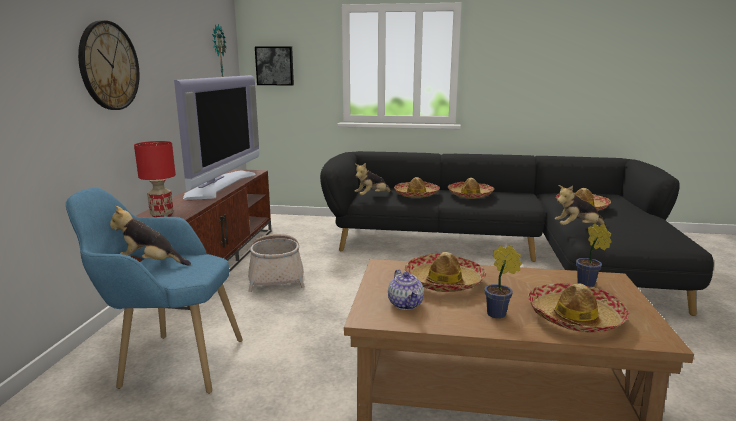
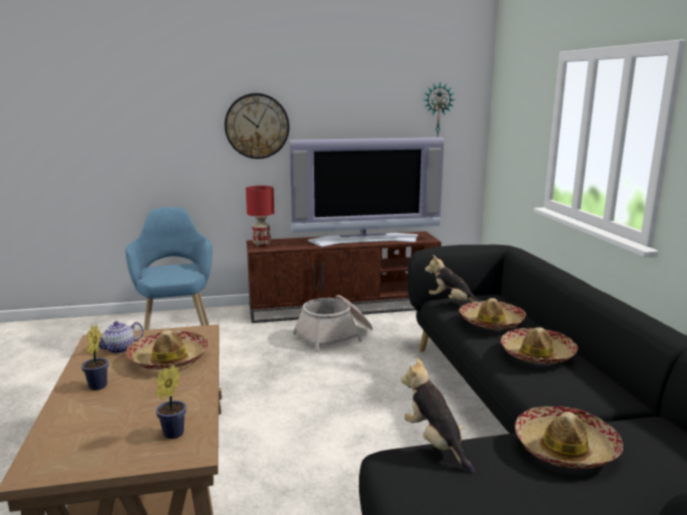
camera: 70 degrees right, 0 degrees up
(151, 263) = (179, 266): plush toy -> none
(275, 66) = (507, 127): picture -> none
(574, 317) = (86, 424): hat -> none

